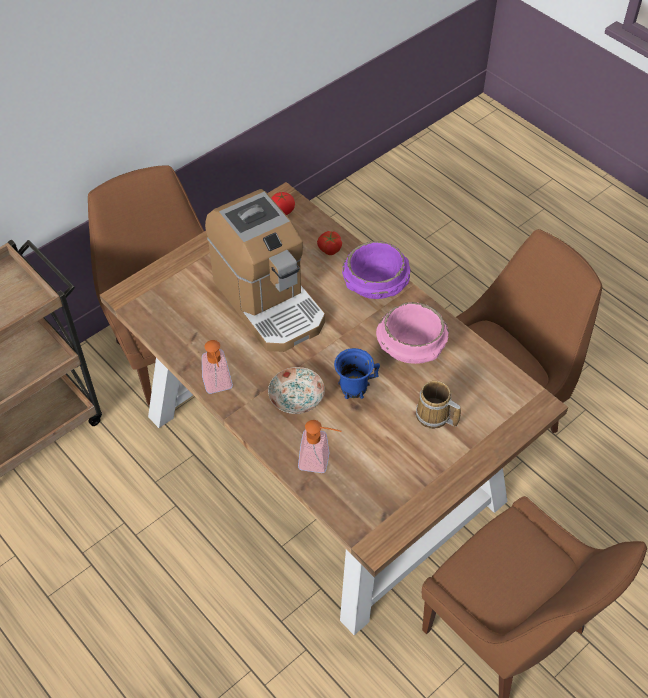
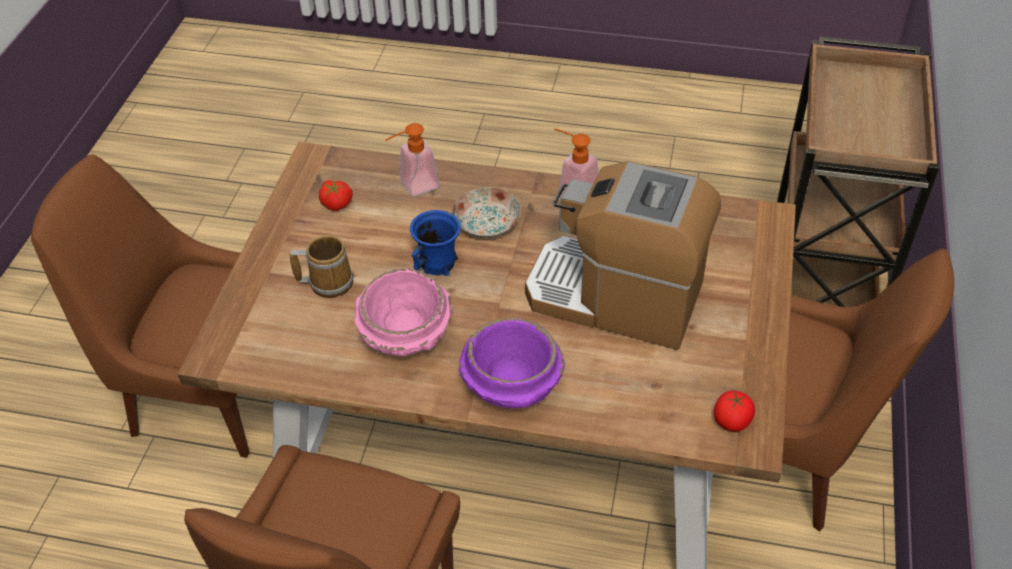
camera: 145 degrees right, 5 degrees down
(329, 249) = (616, 404): tomato -> tomato (337, 203)

